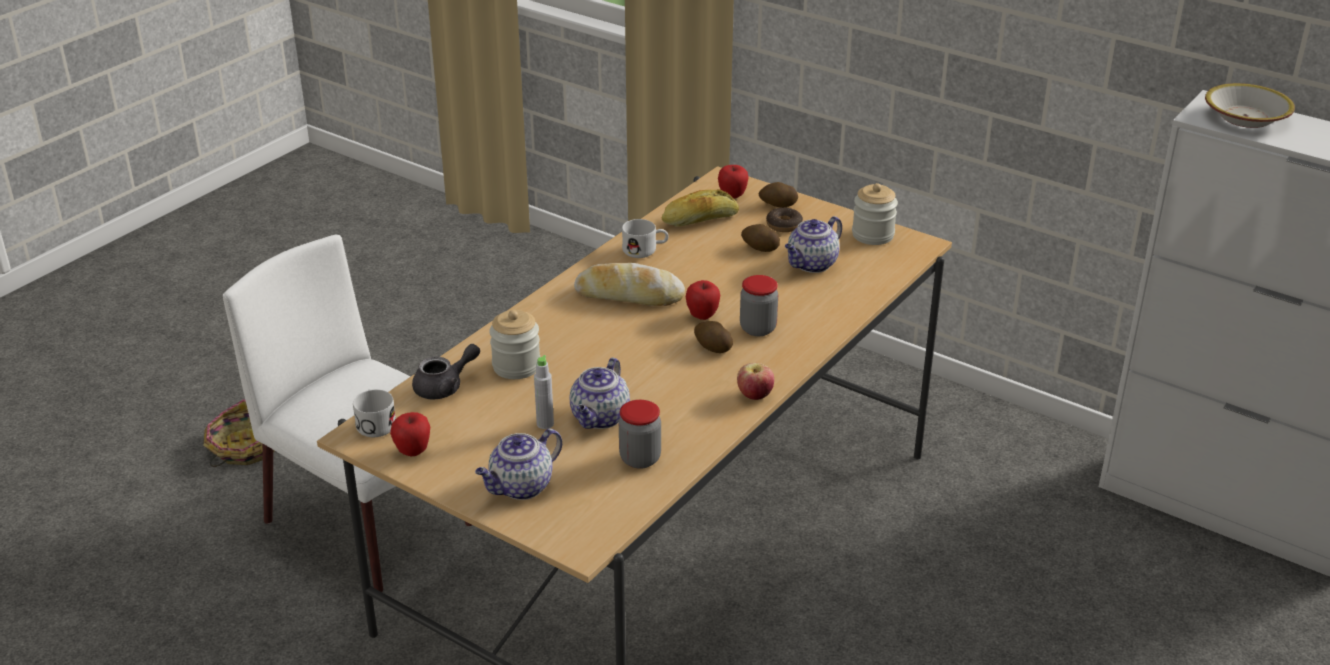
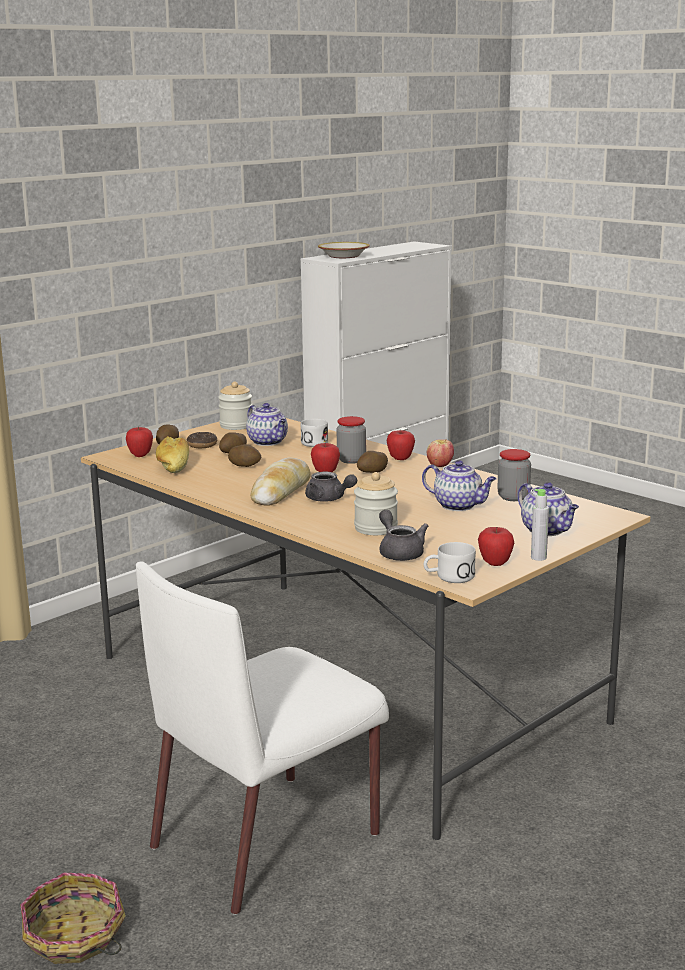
camera: 80 degrees left, 15 degrees down
(545, 424) = (463, 521): grey bottle -> grey bottle (538, 557)
(607, 328) = (329, 499): none -> grey teapot
(645, 250) = (210, 483): white mug -> white mug (314, 442)
(714, 262) = (245, 465): none -> potato
(774, 364) = (400, 459): none -> apple

